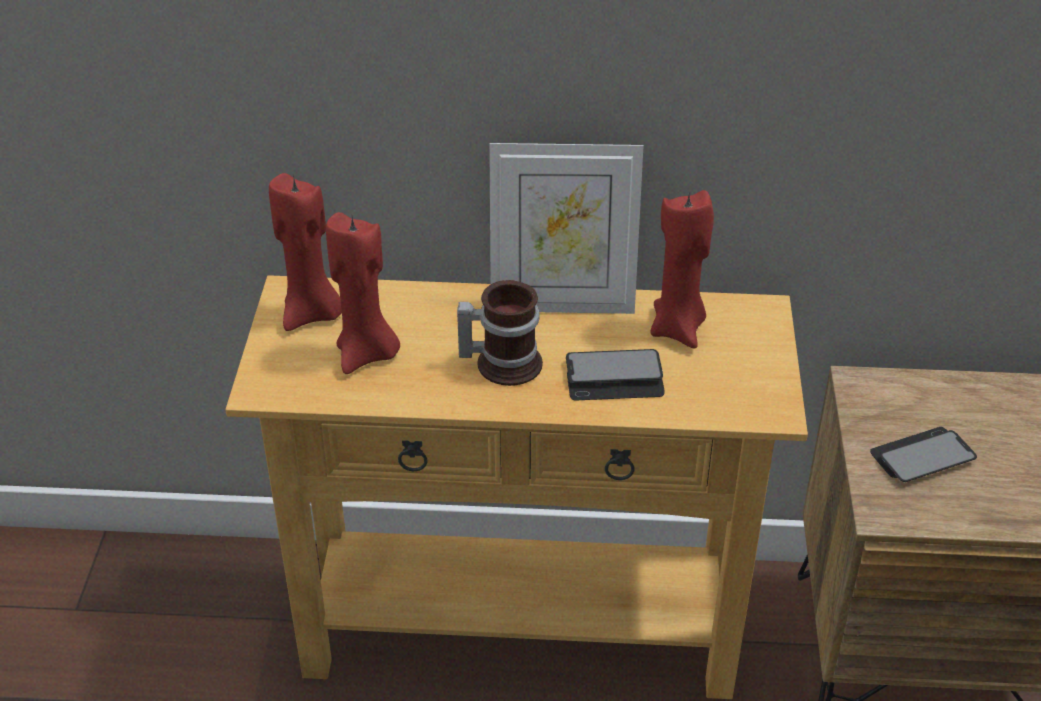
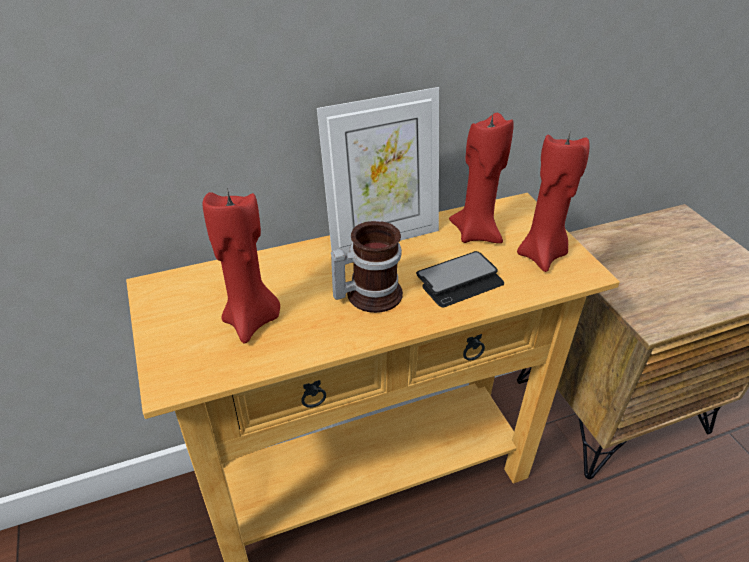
camera: 25 degrees left, 0 degrees up
(312, 314) = (184, 300): red candle -> red candle (542, 255)
(922, 457) = (643, 279): phone -> none

